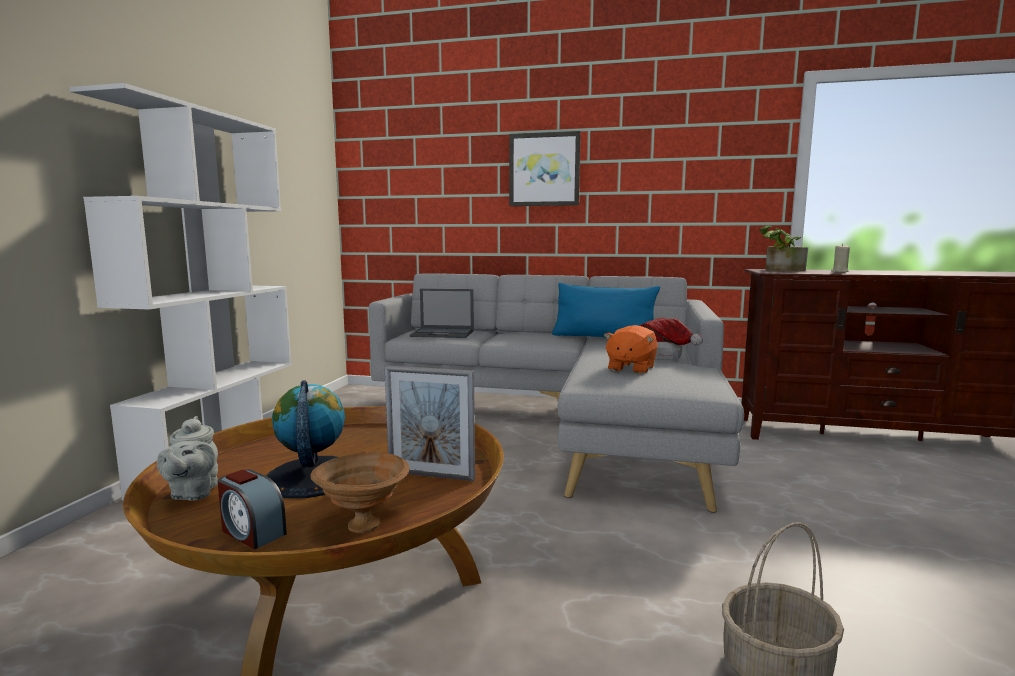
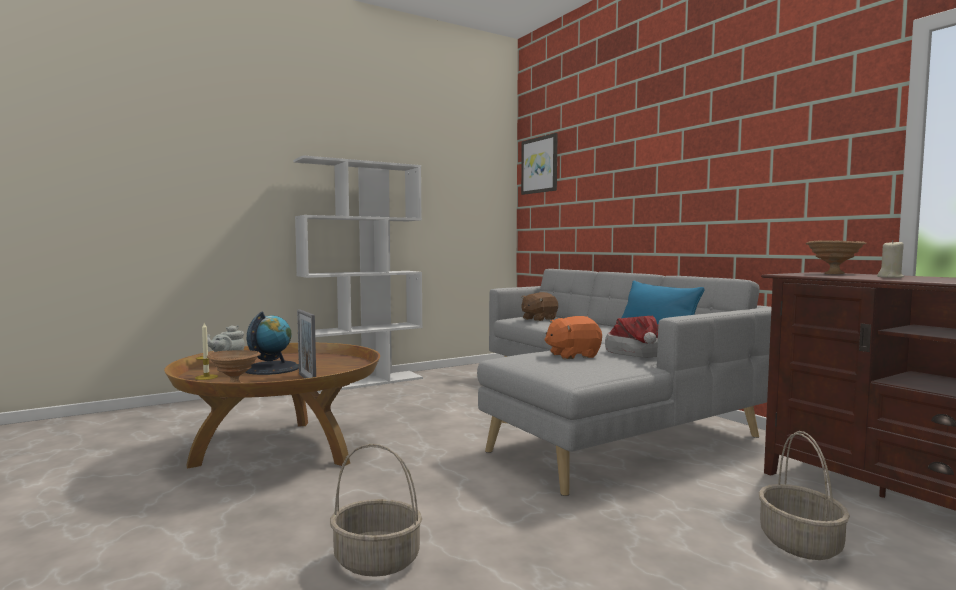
camera: 45 degrees right, 5 degrees down
(252, 532) = (206, 377): alarm clock -> candle
(443, 333) = (538, 319): laptop -> brown plush toy
(544, 169) = (645, 172): picture -> picture (540, 165)
(780, 270) = (832, 273): potted plant -> brown bowl
(874, 483) = (801, 544): none -> basket

